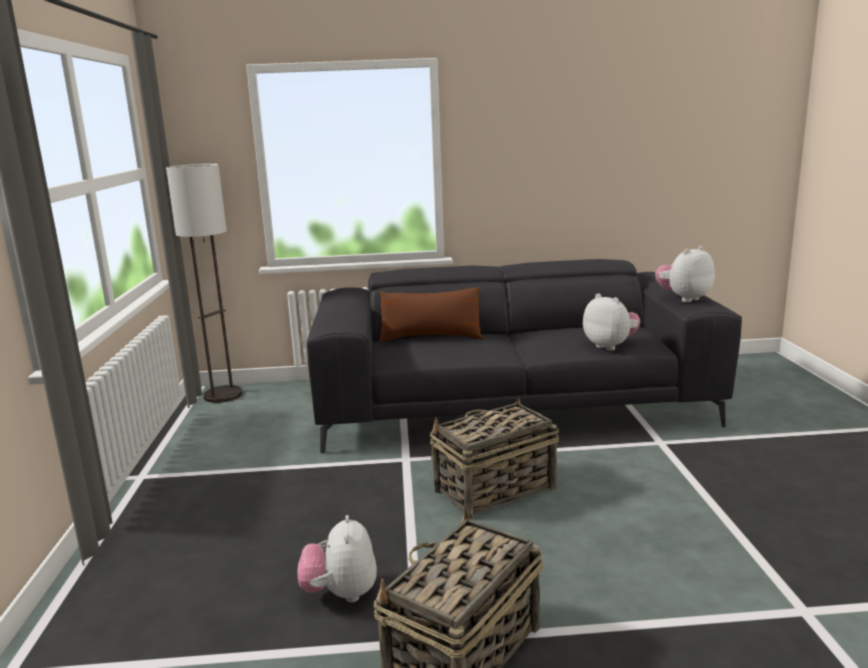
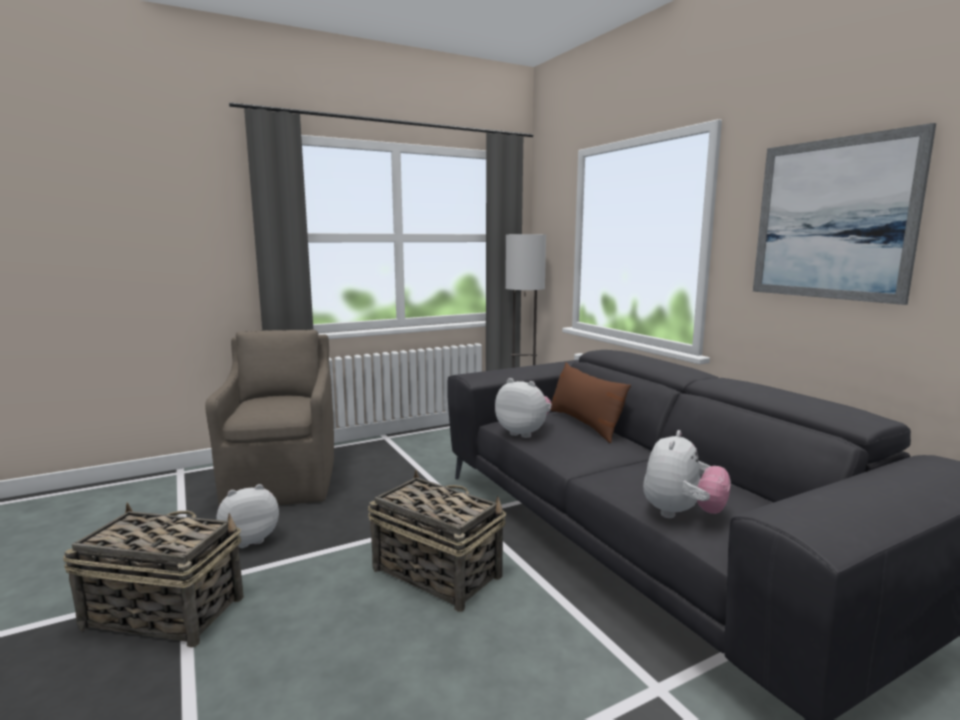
camera: 65 degrees right, 5 degrees down
(190, 565) = (283, 482): none -> brown armchair
(540, 141) = (832, 219): none -> picture
(684, 299) = (824, 500): plush toy -> plush toy (524, 433)

